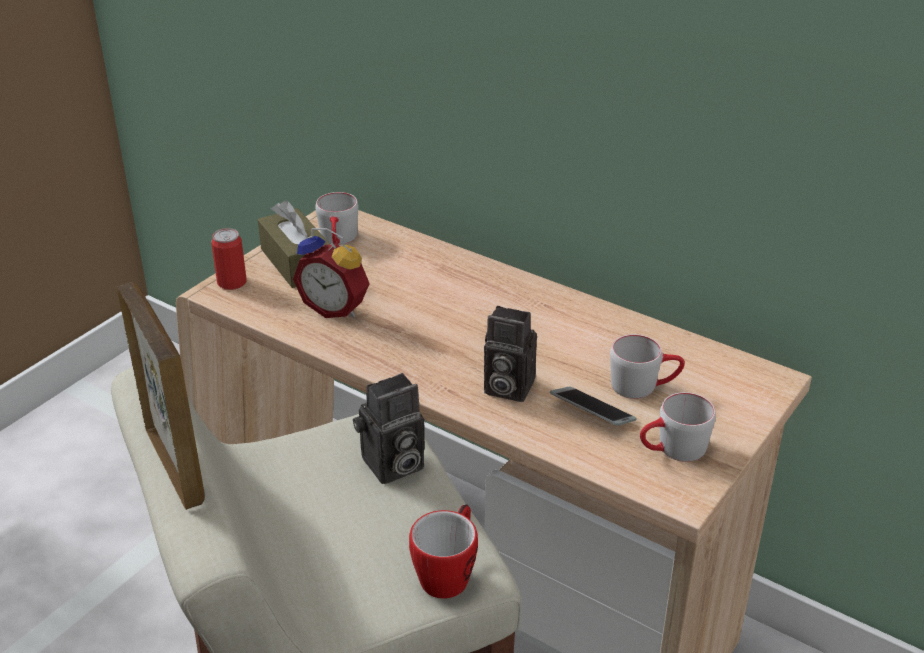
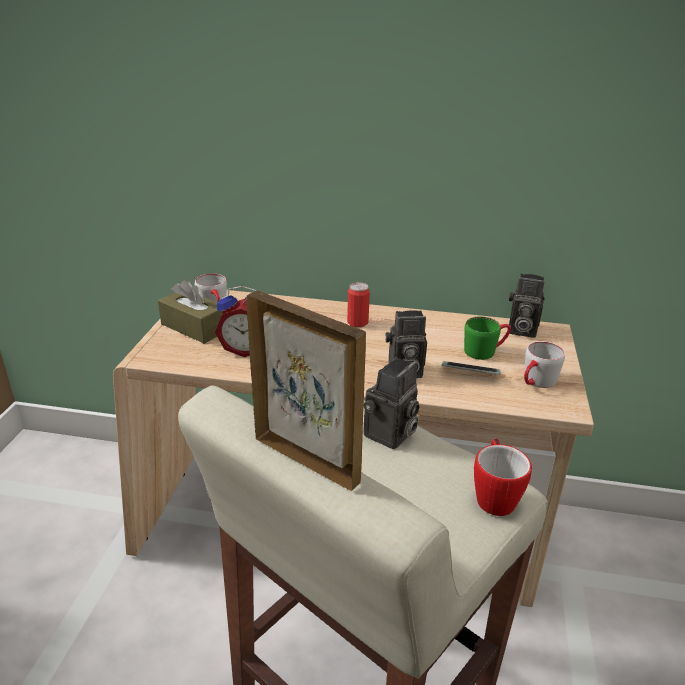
camera: 25 degrees left, 5 degrees down
(232, 282) = (154, 349): can -> can (357, 322)
(644, 385) = (485, 350): grey mug -> green mug
(724, 367) = (520, 330): none -> camera

